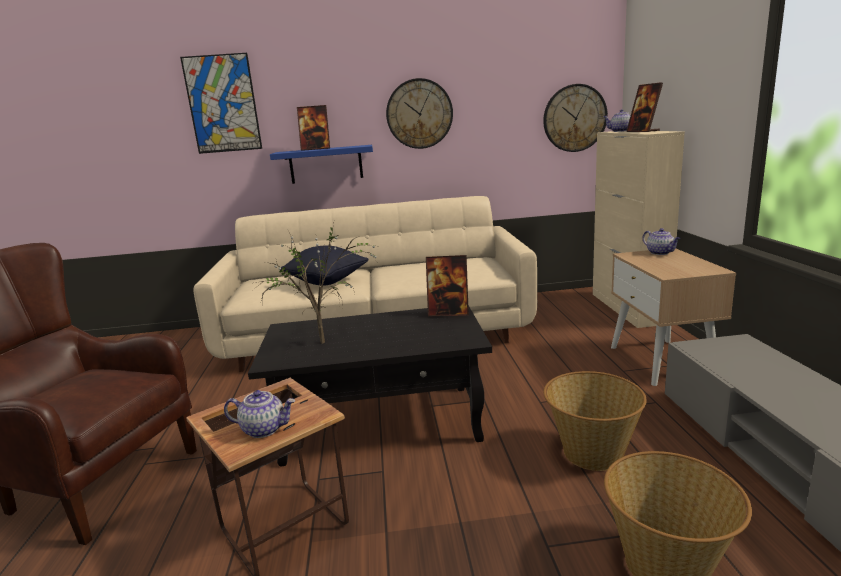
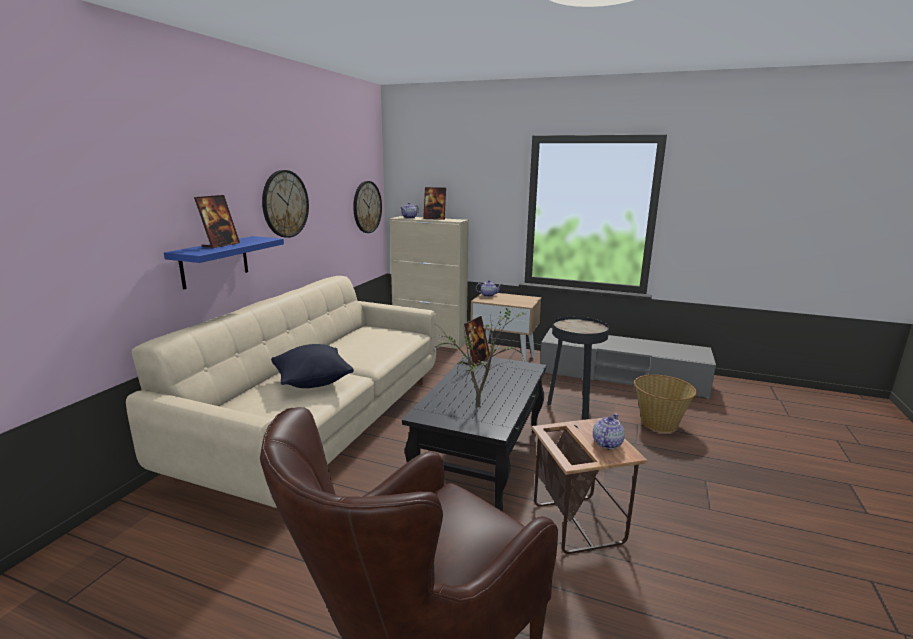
camera: 65 degrees left, 0 degrees up
(222, 104) = (95, 190): picture -> none
(591, 453) = (572, 407): basket -> black side table

